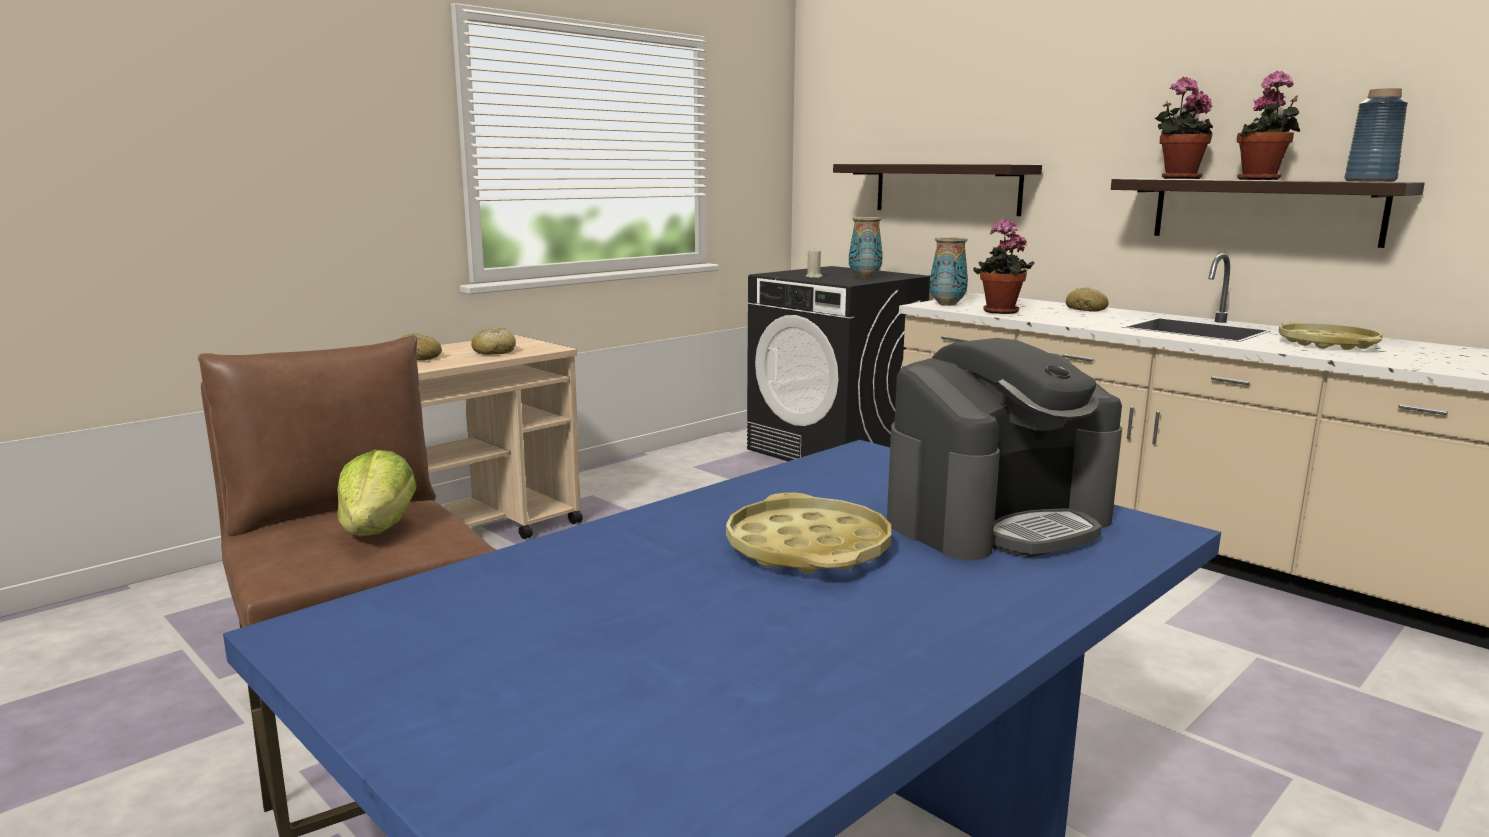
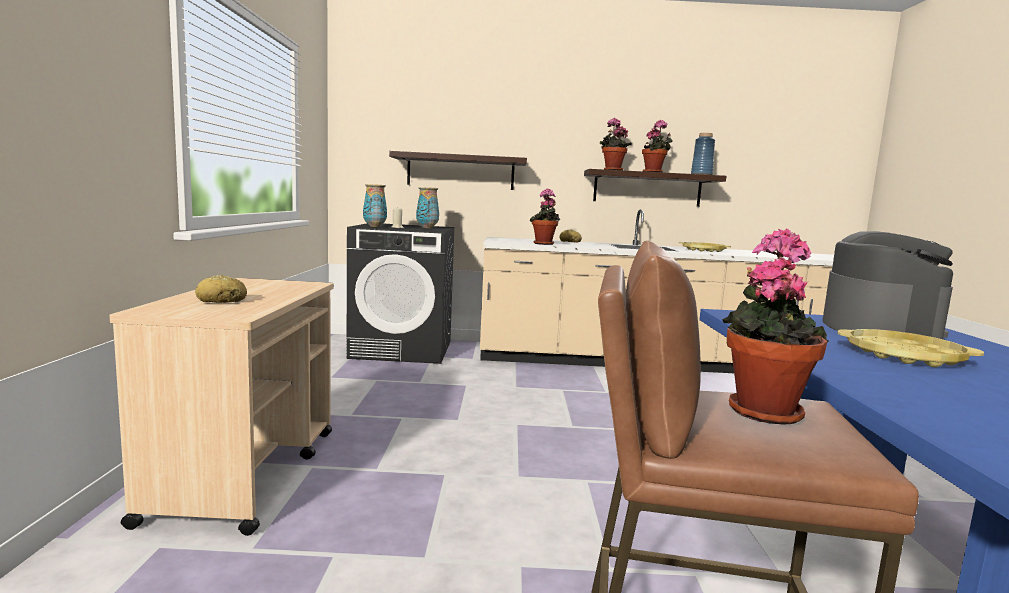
camera: 45 degrees left, 5 degrees down
(379, 529) = (761, 409): lettuce -> potted plant
(494, 352) = (275, 290): bread -> none
(947, 304) = (504, 241): vase -> vase (375, 226)

